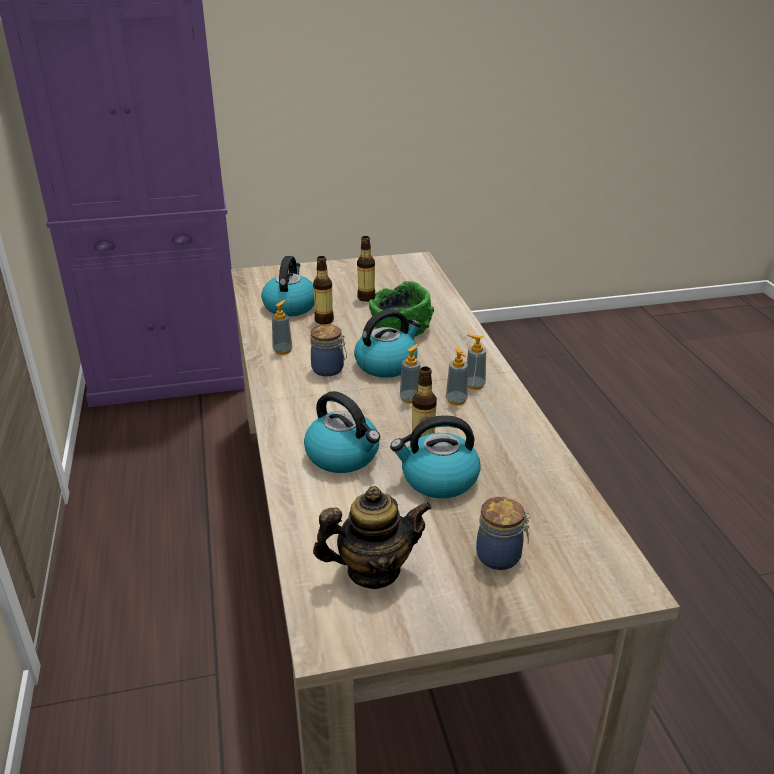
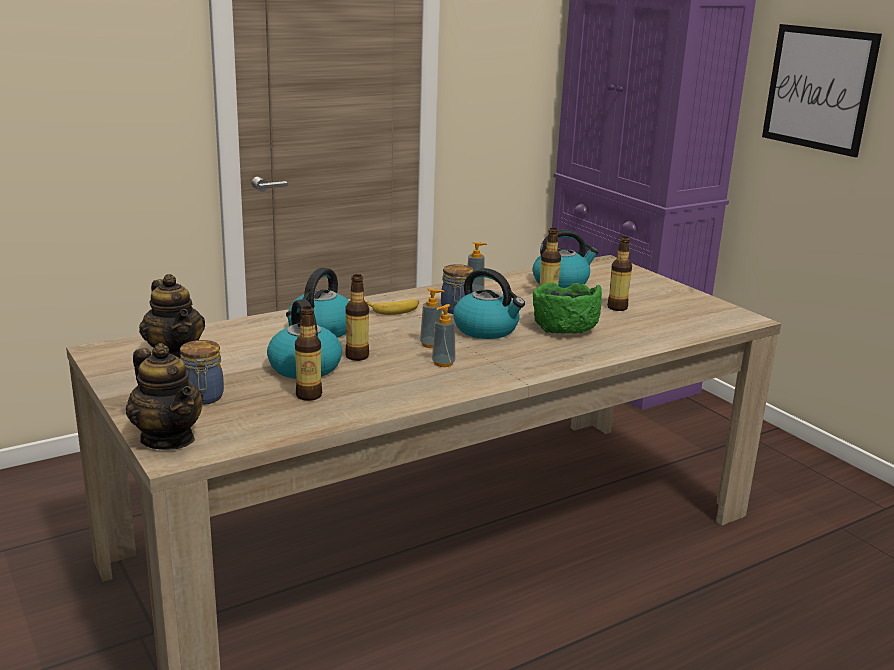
camera: 70 degrees right, 10 degrees down
(282, 65) = (819, 88): none -> picture
(309, 403) = (394, 310): none -> banana
(474, 385) = (480, 368): soap dispenser -> none
(509, 485) = (309, 395): none -> bottle
(596, 588) = (168, 439): none -> teapot

